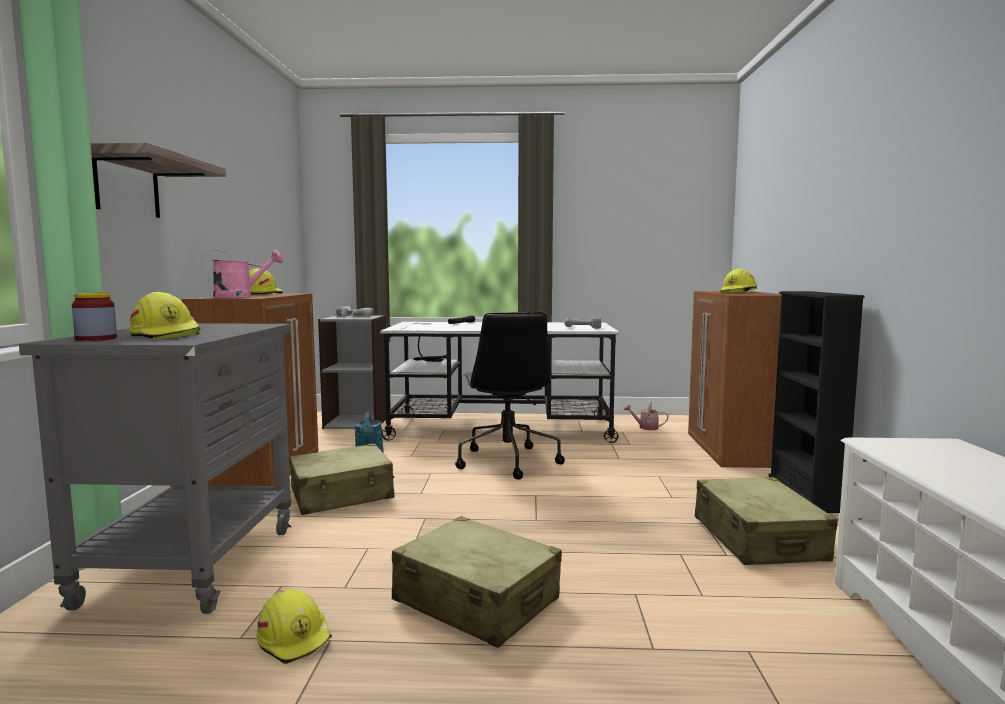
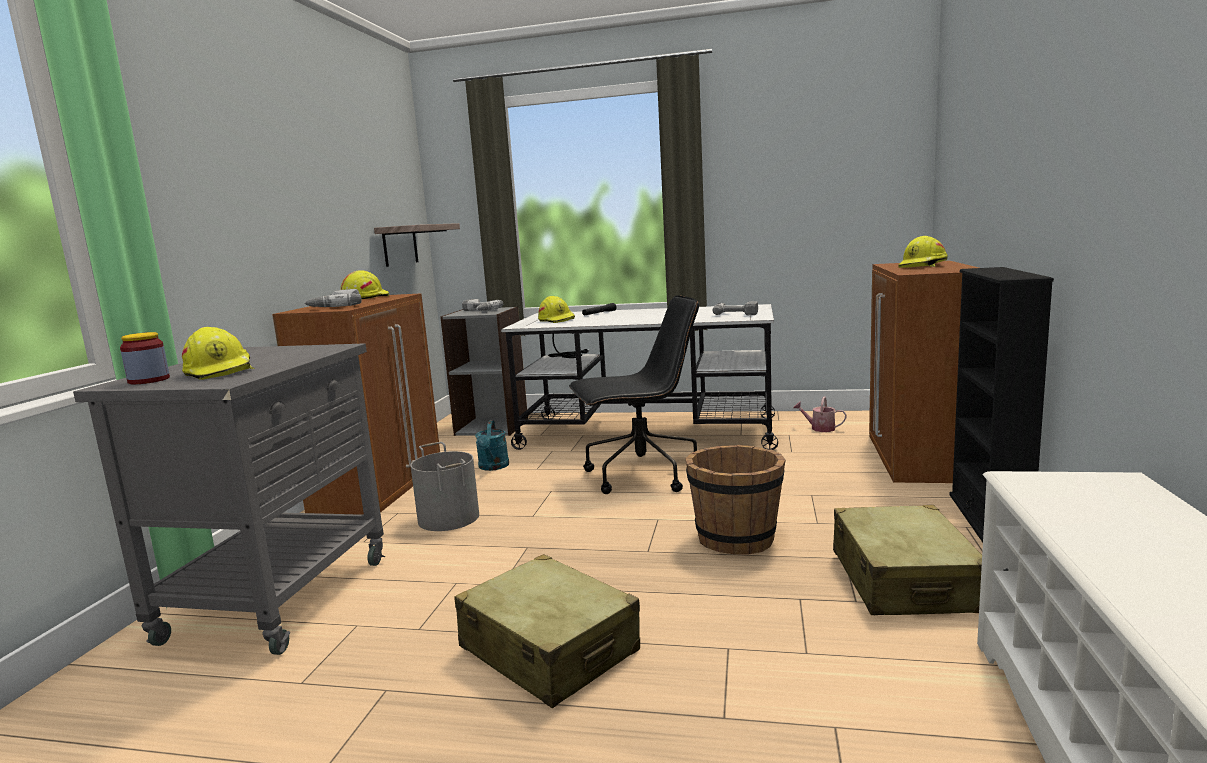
camera: 10 degrees right, 5 degrees up
(127, 185) = (196, 202): shelf -> shelf (400, 245)
(240, 296) = (335, 306): pink watering can -> power drill
(295, 639) = (353, 687): yellow hard hat -> yellow hard hat (557, 320)
(342, 495) = (449, 518): beige suitcase -> grey bucket
(507, 461) = (640, 475): black office chair -> black office chair turned 105 degrees counterclockwise
(609, 509) = (736, 538): none -> brown bucket

